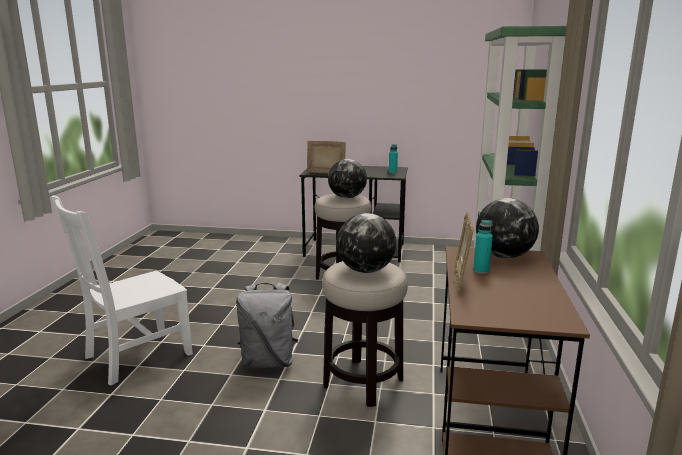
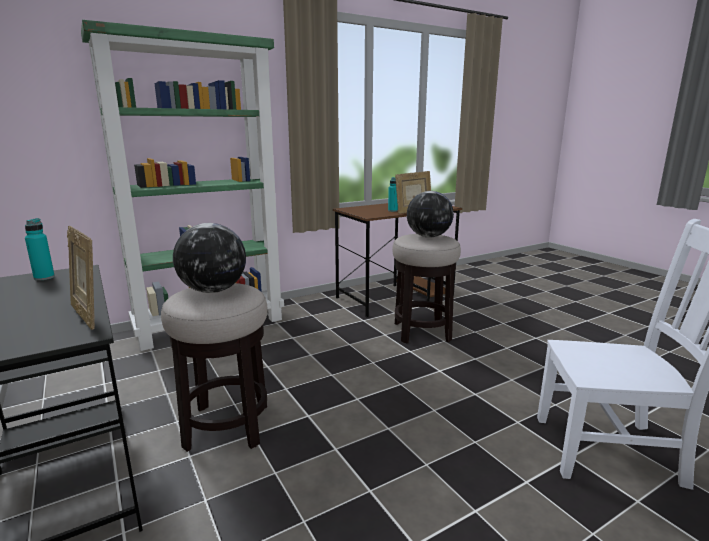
camera: 130 degrees left, 0 degrees up
(268, 362) = (468, 373): grey backpack -> none
(503, 256) = (359, 211): globe -> none

